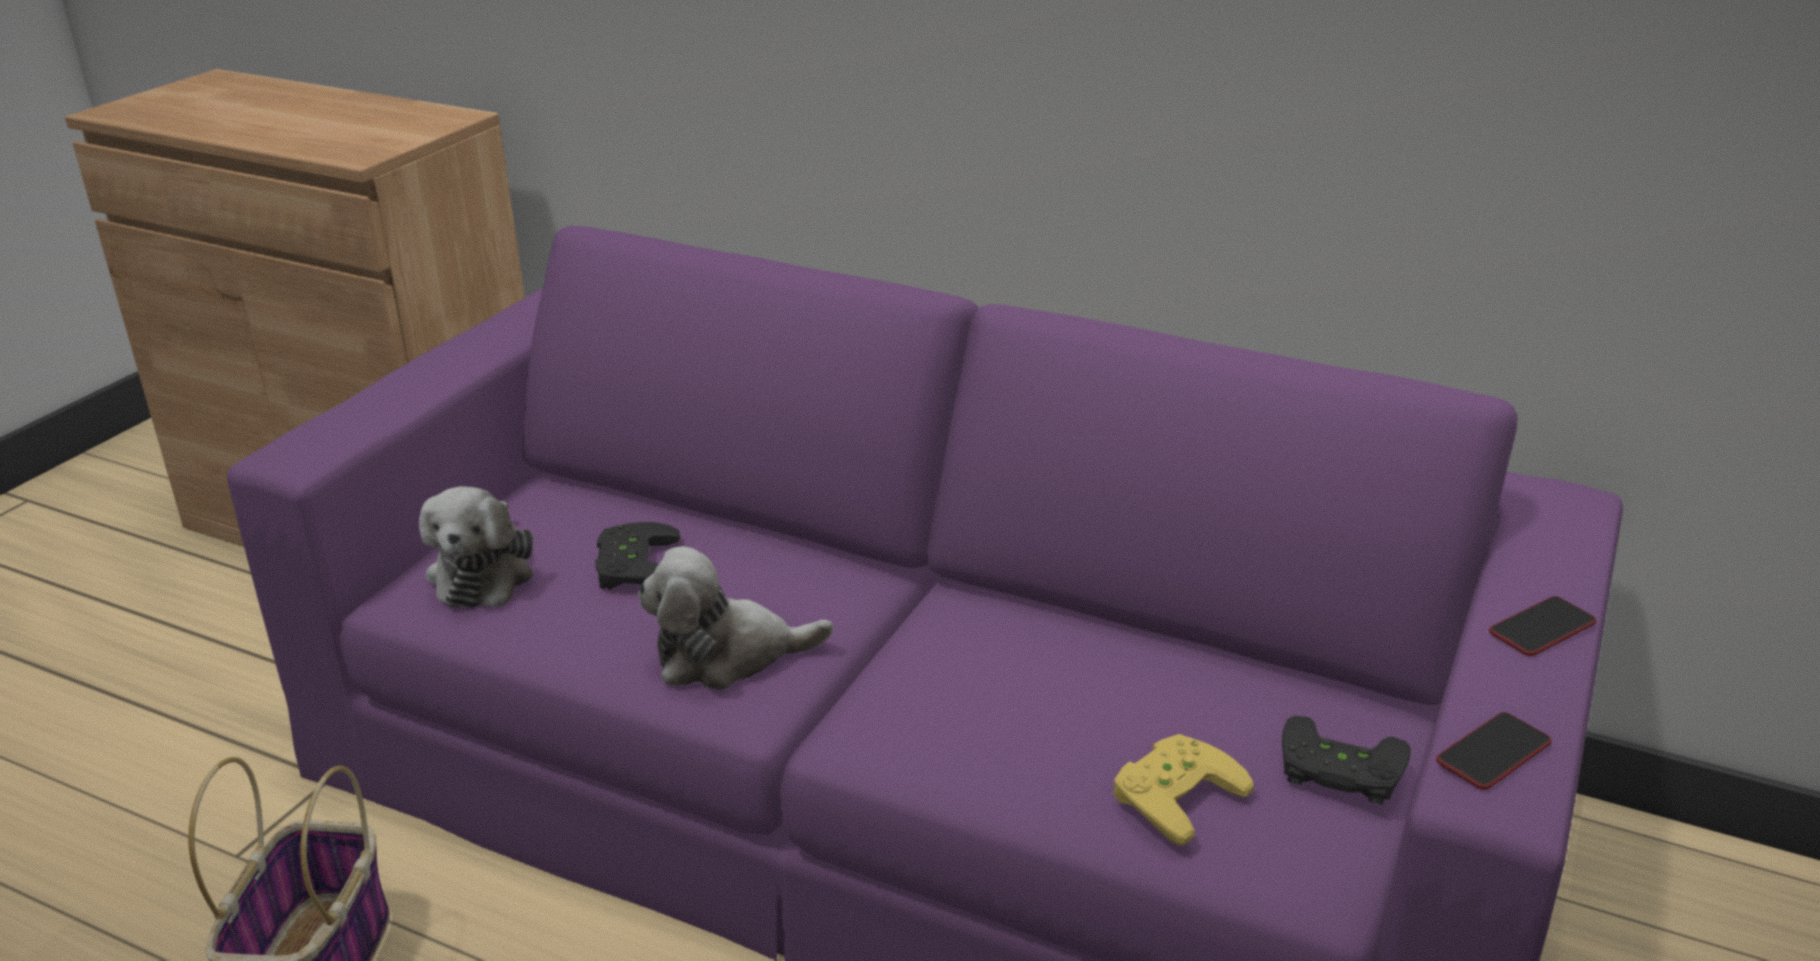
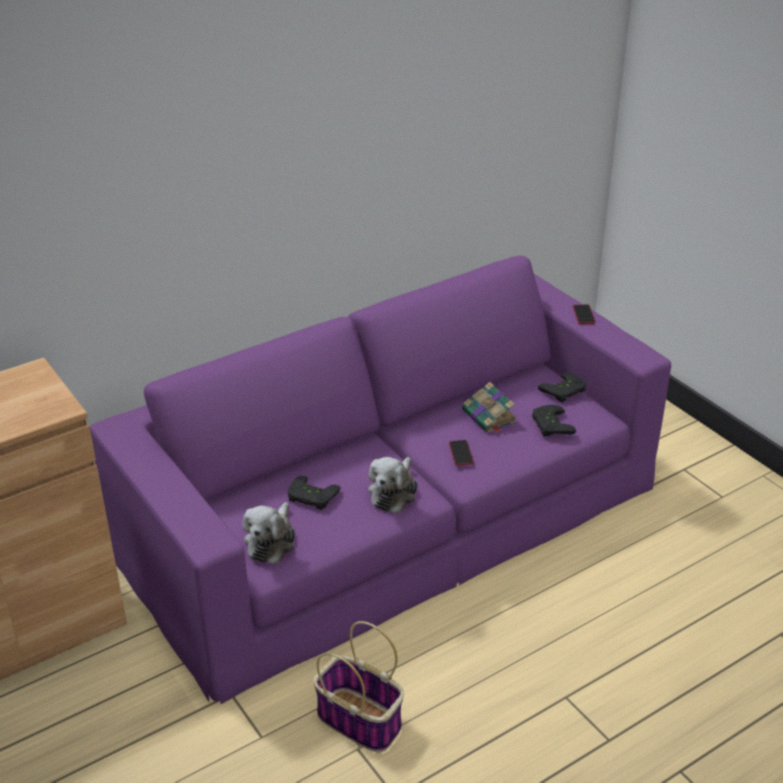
camera: 60 degrees left, 5 degrees up
(483, 572) = (271, 541): plush toy -> plush toy turned 75 degrees clockwise
(1100, 689) = (489, 417): none -> book
(1172, 791) = (549, 424): yellow game controller -> black game controller
(1493, 753) = (629, 349): phone -> phone (461, 453)

